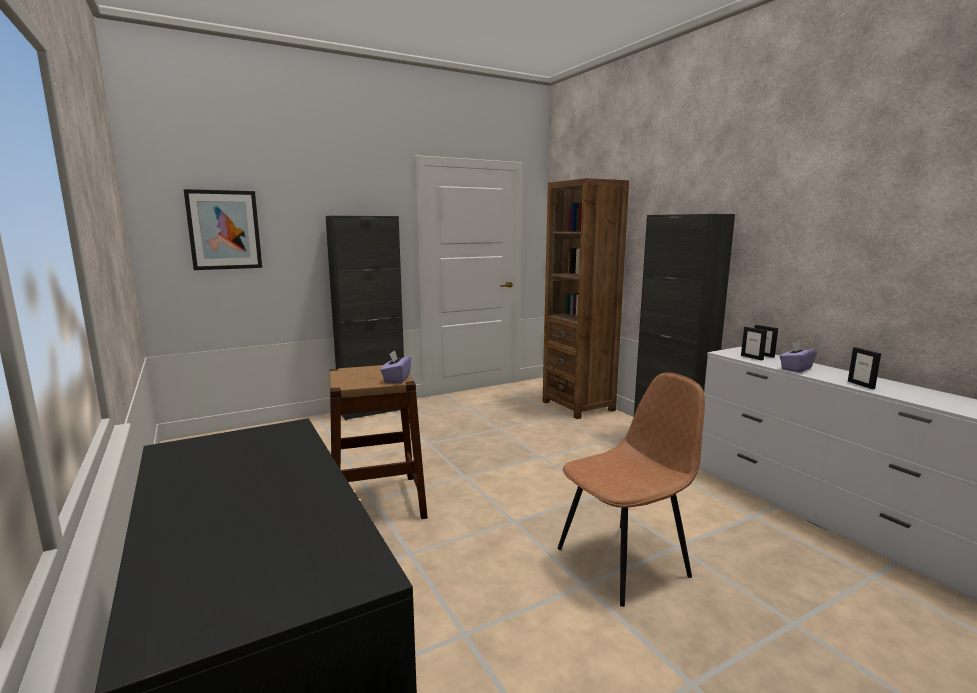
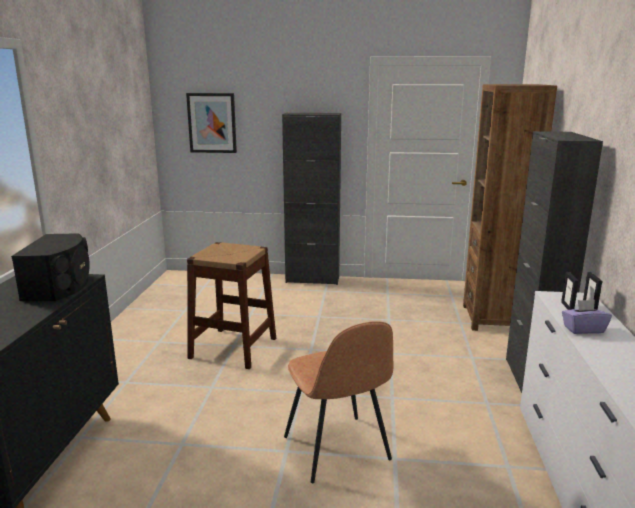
camera: 35 degrees right, 5 degrees up
(274, 447) = (60, 286): none -> black speaker
(396, 379) = (237, 258): purple tissue box -> none
(625, 561) = (337, 450): brown chair -> brown chair turned 60 degrees clockwise
(861, 385) = (607, 363): picture frame -> none

